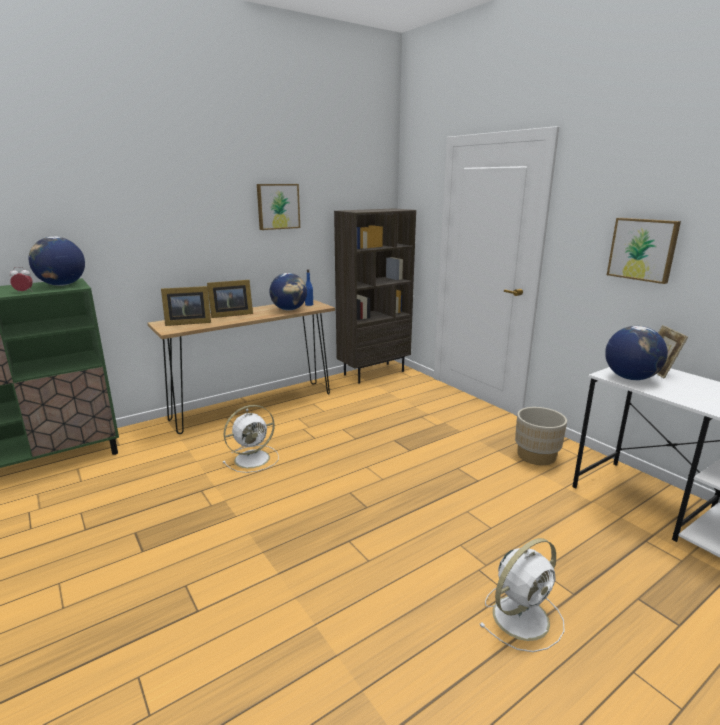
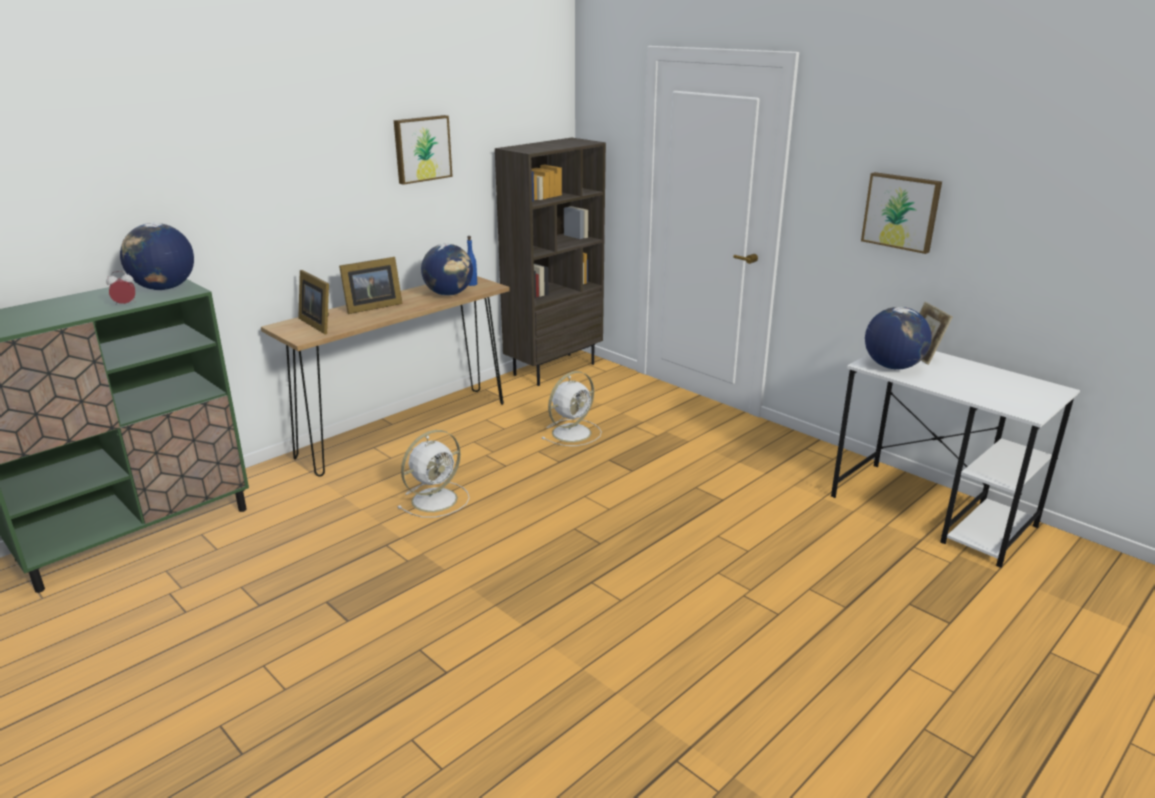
camera: 10 degrees left, 5 degrees up
(187, 323) = (319, 324): picture frame -> picture frame turned 75 degrees clockwise
(522, 616) = (797, 634): white fan -> white fan (573, 432)
(536, 456) = (785, 464): beige planter -> none

